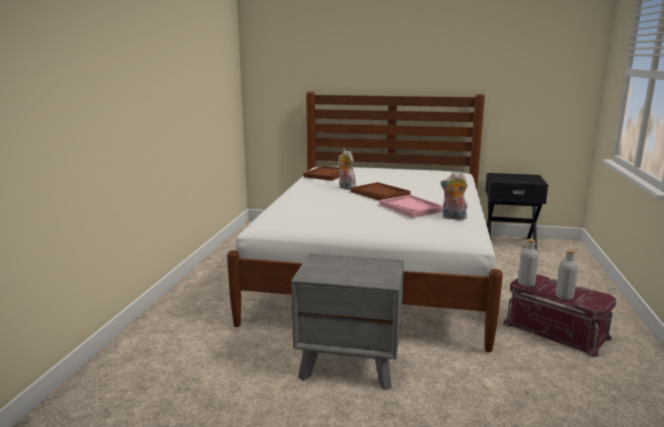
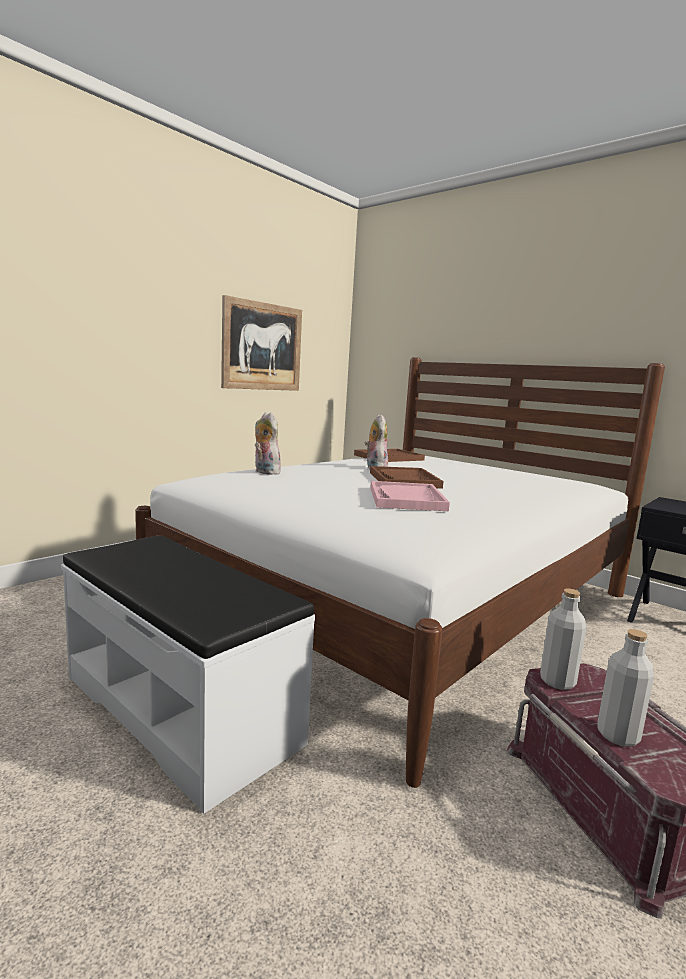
camera: 30 degrees right, 5 degrees down
(203, 97) = (262, 346): none -> picture
(349, 365) = (181, 708): grey nightstand -> white bench
(453, 218) = (445, 521): plush toy -> plush toy (264, 472)

